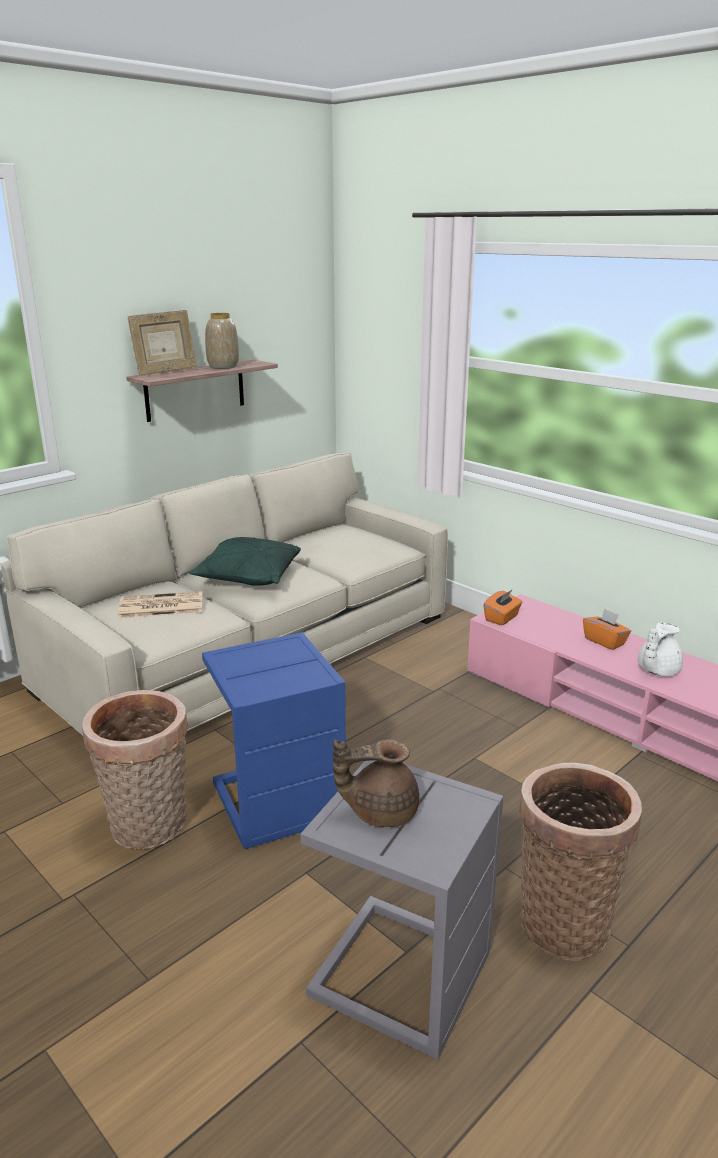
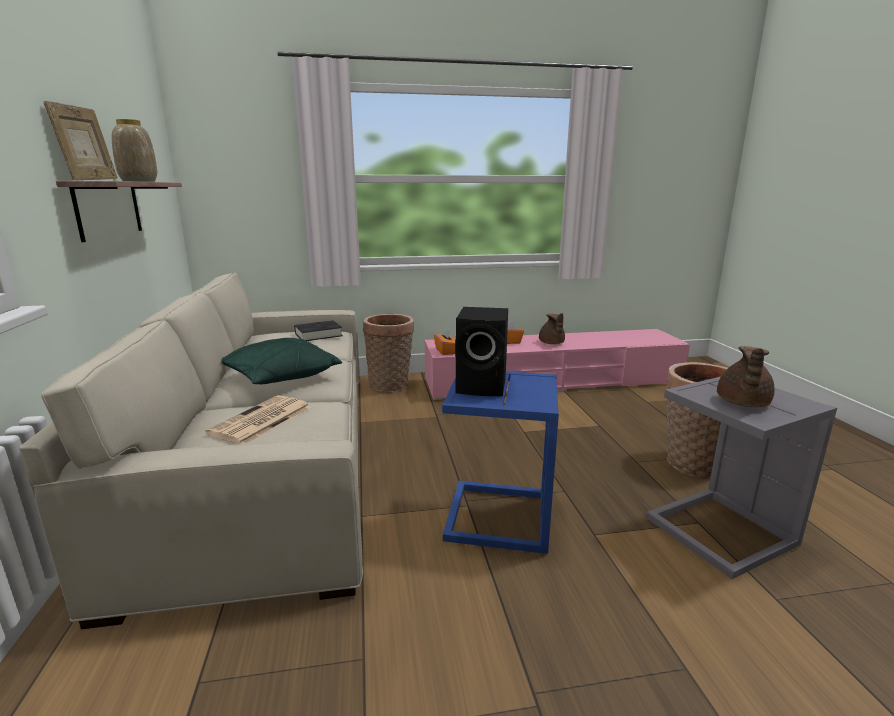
camera: 55 degrees left, 5 degrees down
(149, 828) = (469, 602): basket -> basket (391, 386)
(264, 656) = (483, 386): none -> black speaker
(372, 545) = (318, 335): none -> black book
(656, 670) = (551, 343): white teapot -> brown teapot

